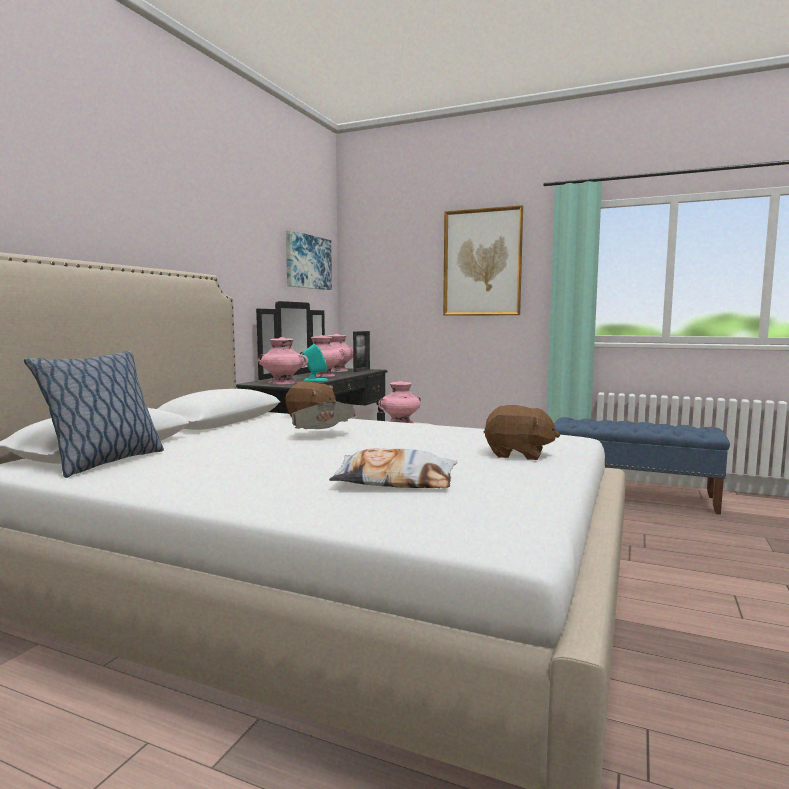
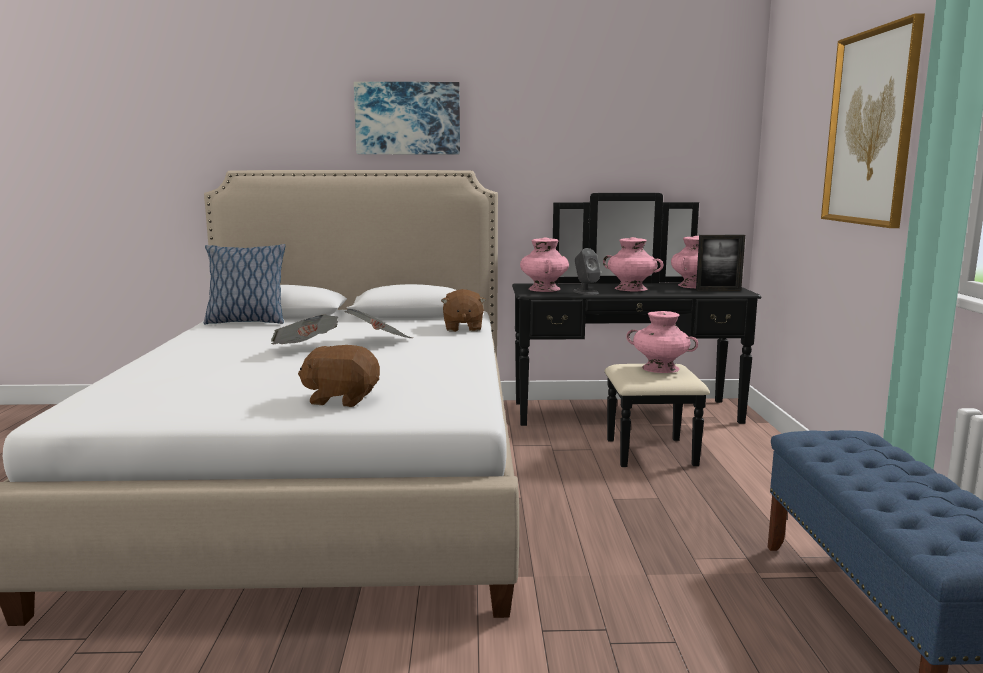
camera: 65 degrees right, 5 degrees up
(307, 262) = (676, 138): picture -> picture (408, 118)
(315, 380) = (585, 292): turquoise speaker -> grey speaker
(319, 451) = (305, 349): none -> newspaper
(395, 481) = (206, 375): pillow -> none
(518, 454) = (341, 399): brown plush toy -> brown plush toy turned 105 degrees clockwise

